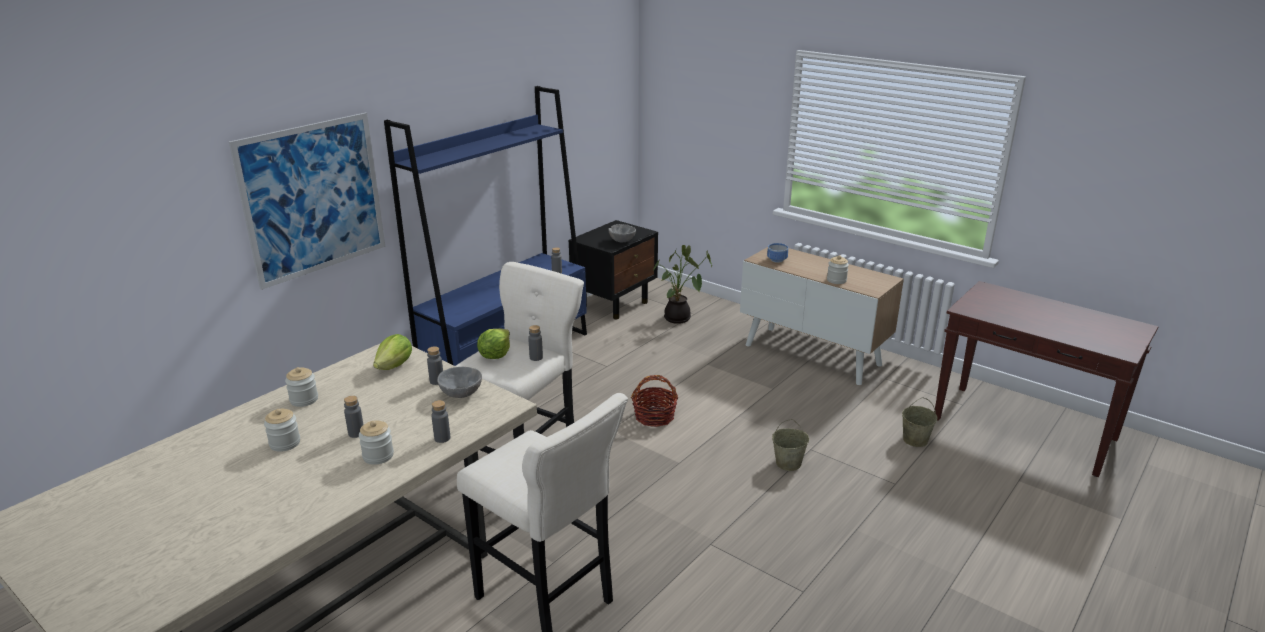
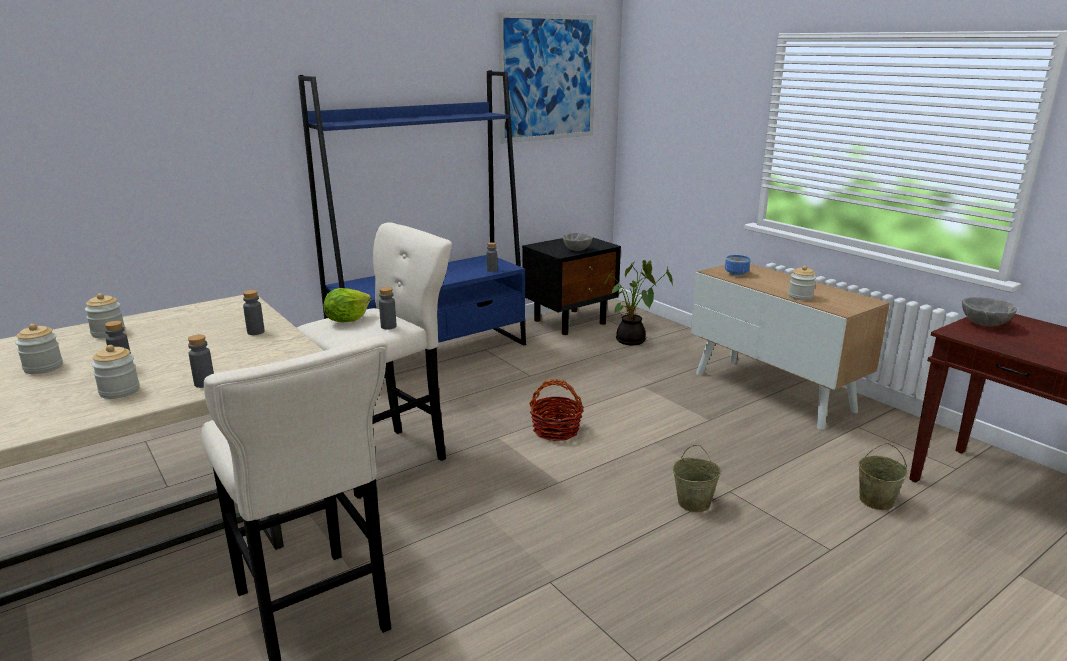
camera: 15 degrees right, 5 degrees down
(313, 198) = (211, 146): picture -> picture (548, 78)
(395, 366) = (228, 315): lettuce -> none
(462, 394) = (269, 346): grey bowl -> grey bowl (985, 324)

